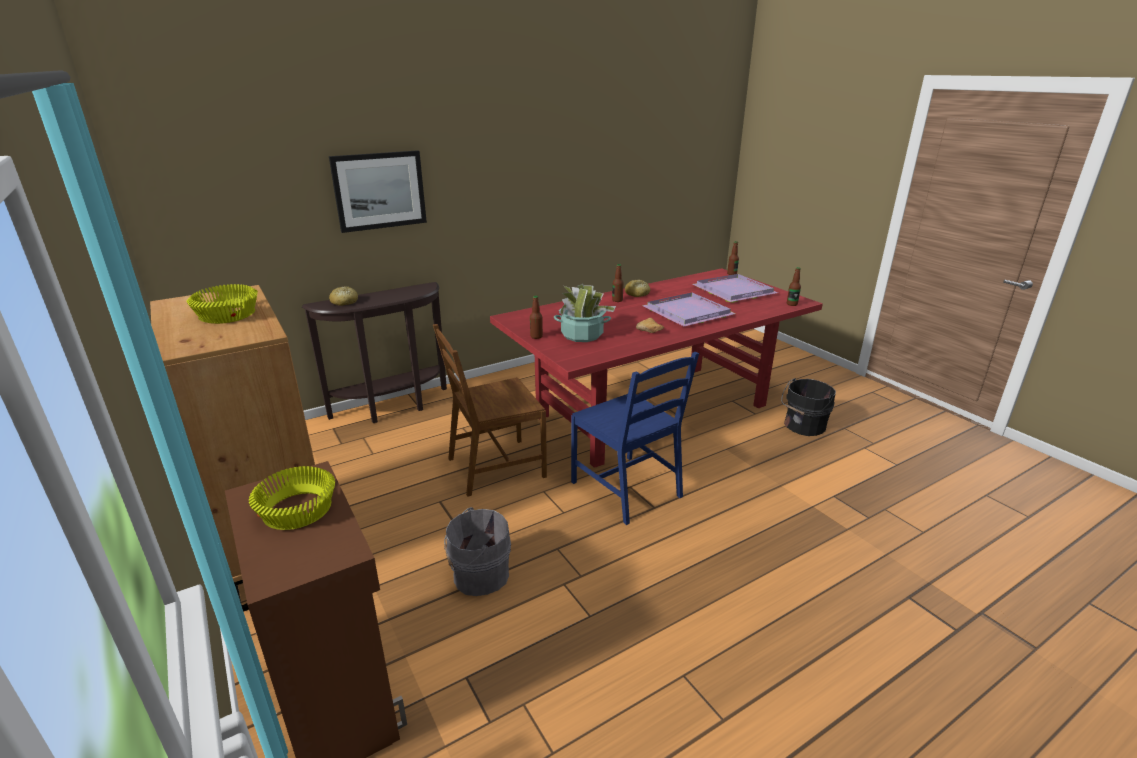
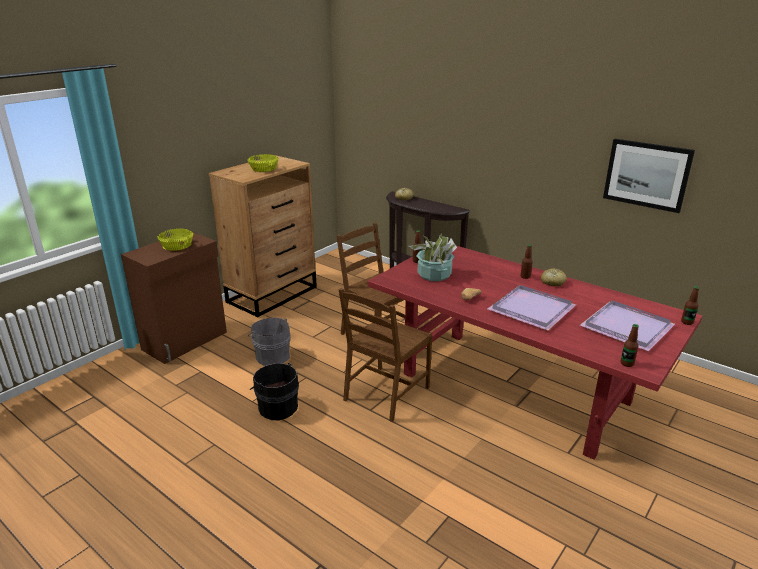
camera: 70 degrees right, 0 degrees up
(379, 190) = (447, 133): picture -> picture (647, 174)
(628, 489) = (386, 394): blue chair -> brown chair
(803, 426) = (573, 491): black bucket -> black bucket (277, 407)

